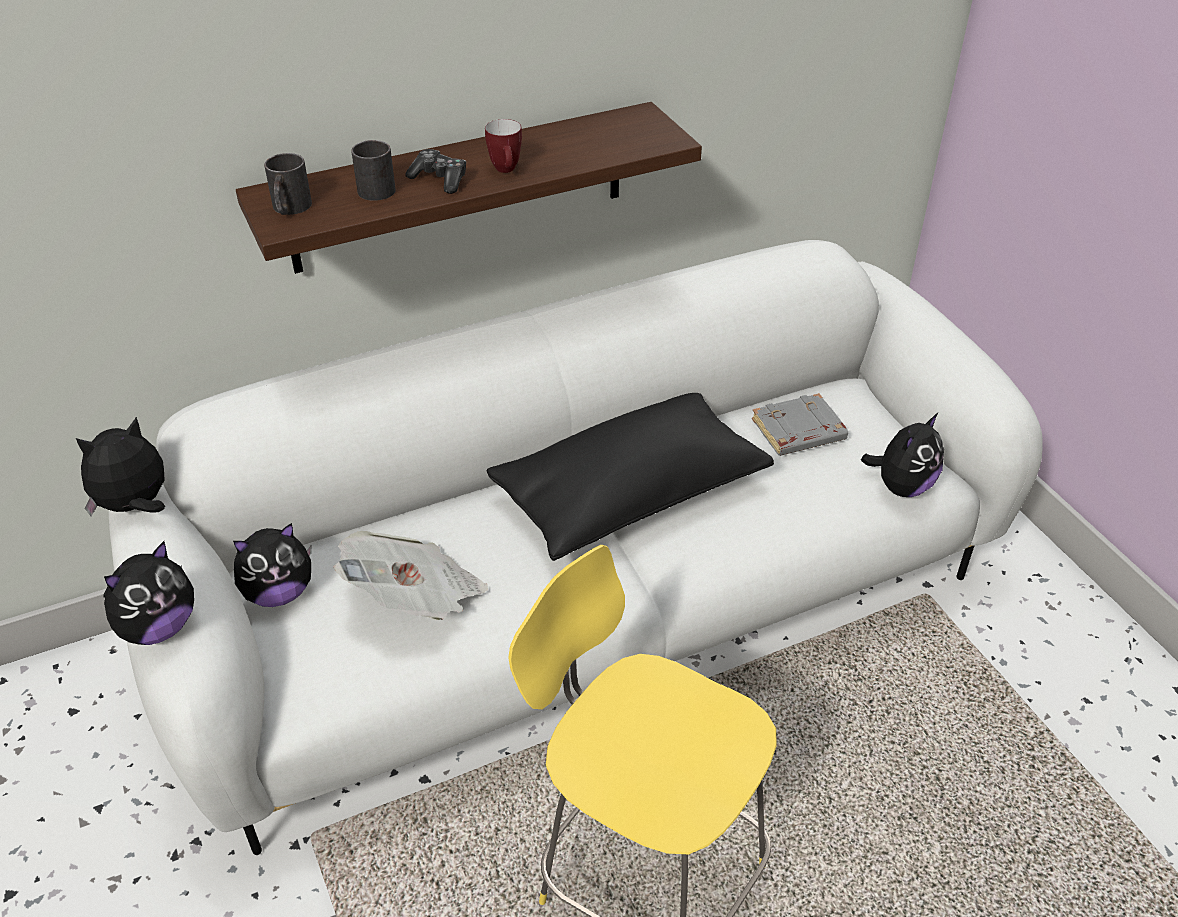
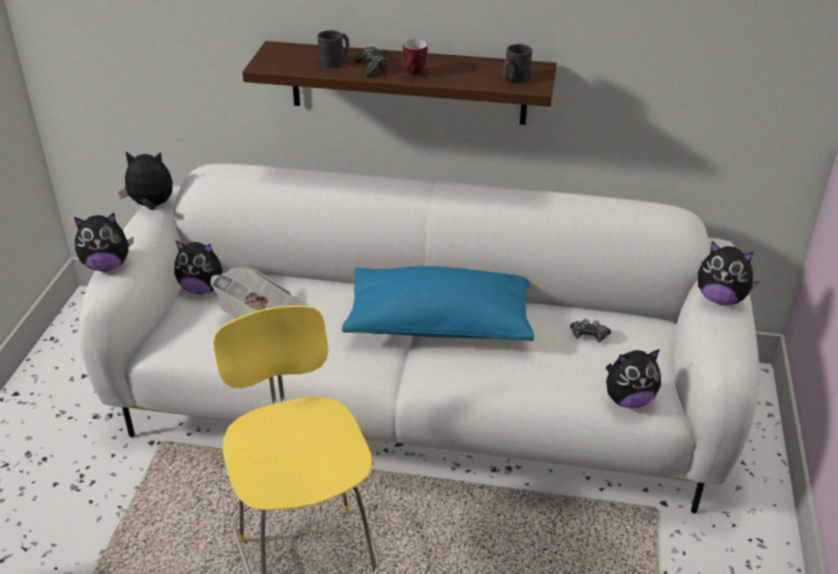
camera: 35 degrees right, 5 degrees down
(289, 209) = (277, 58): black mug -> black mug (514, 79)
(629, 495) = (439, 324): black pillow -> blue pillow
(798, 432) = (589, 335): grey book -> game controller
(932, 329) = (720, 298): none -> plush toy

